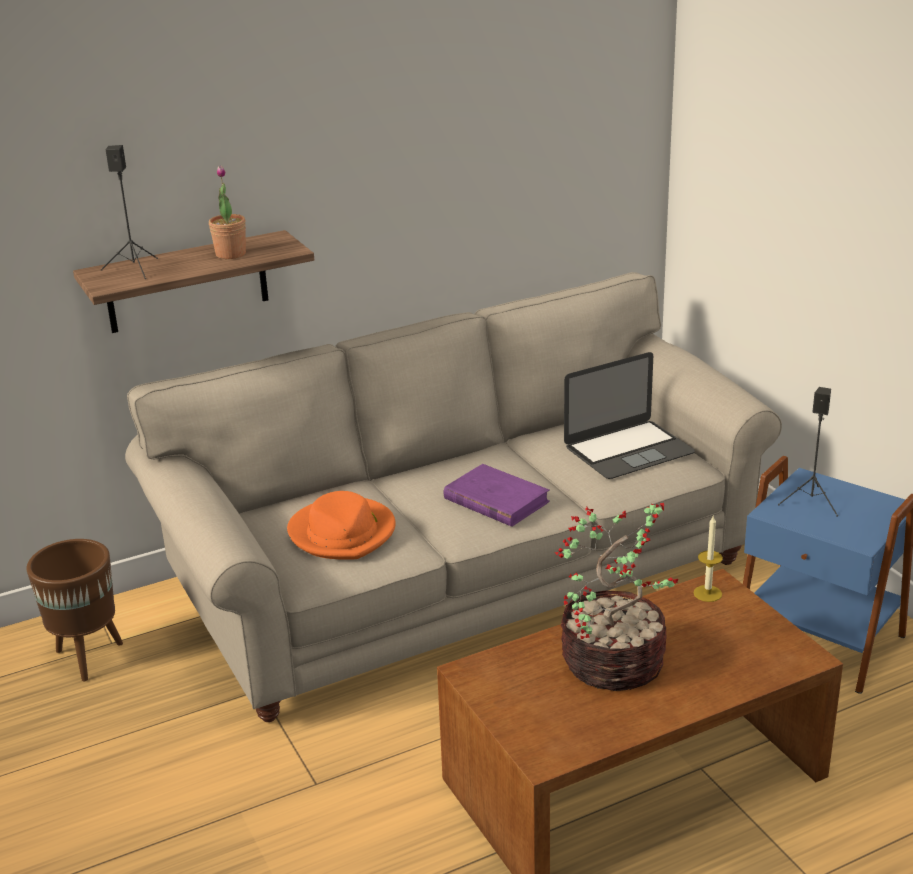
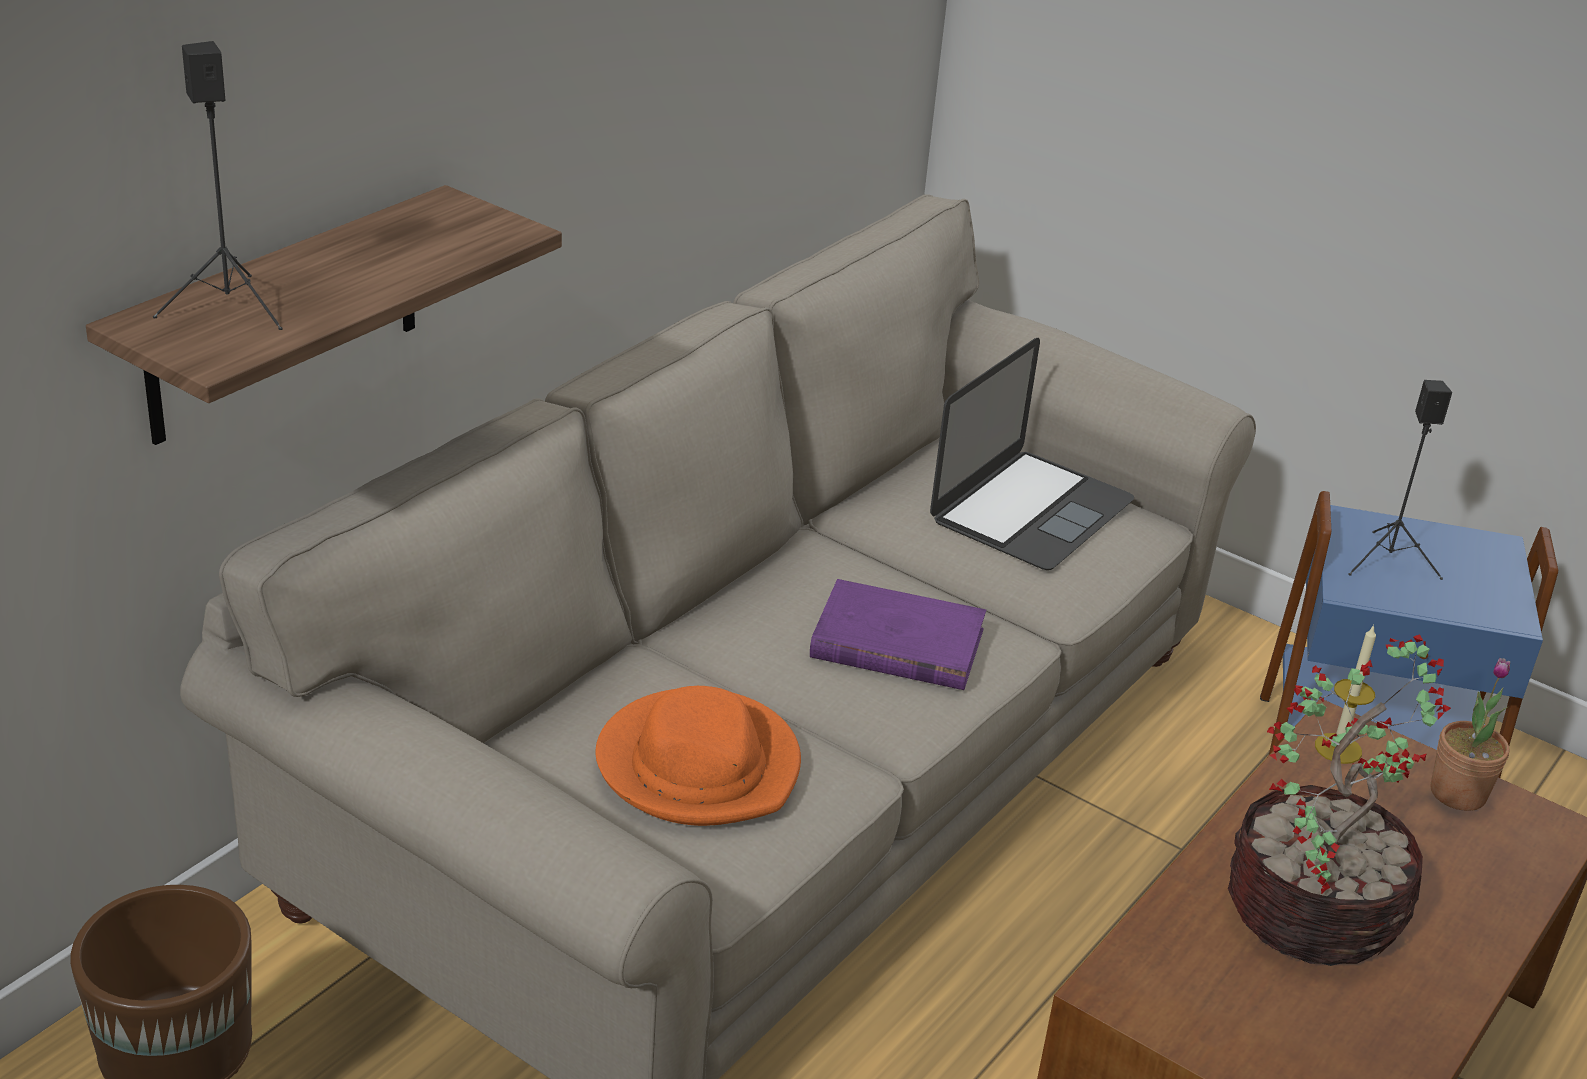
camera: 30 degrees left, 5 degrees up
(231, 254) = (399, 251): potted plant -> potted plant (1457, 793)

